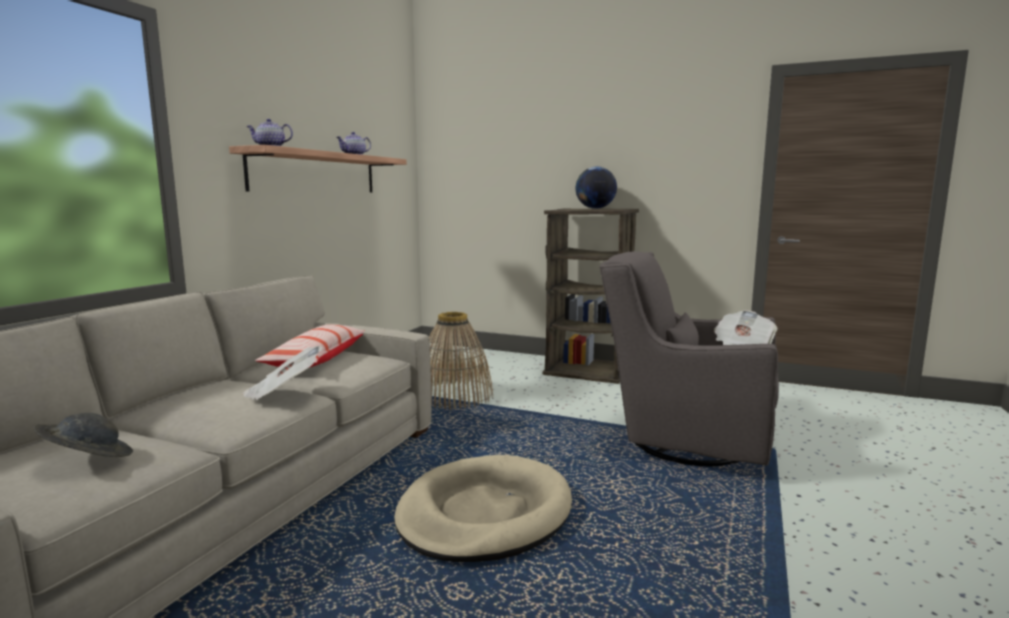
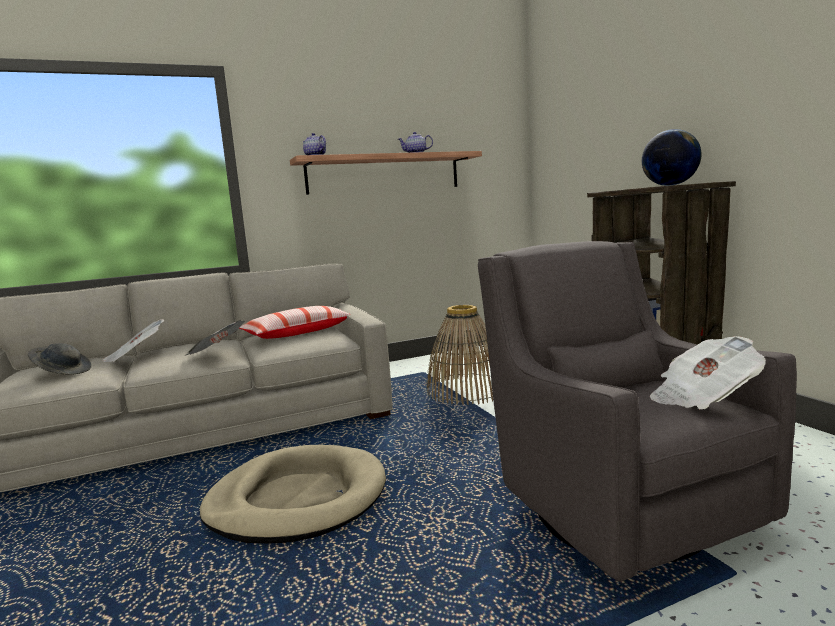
camera: 45 degrees right, 0 degrees up
(152, 419) = (135, 357): none -> newspaper

